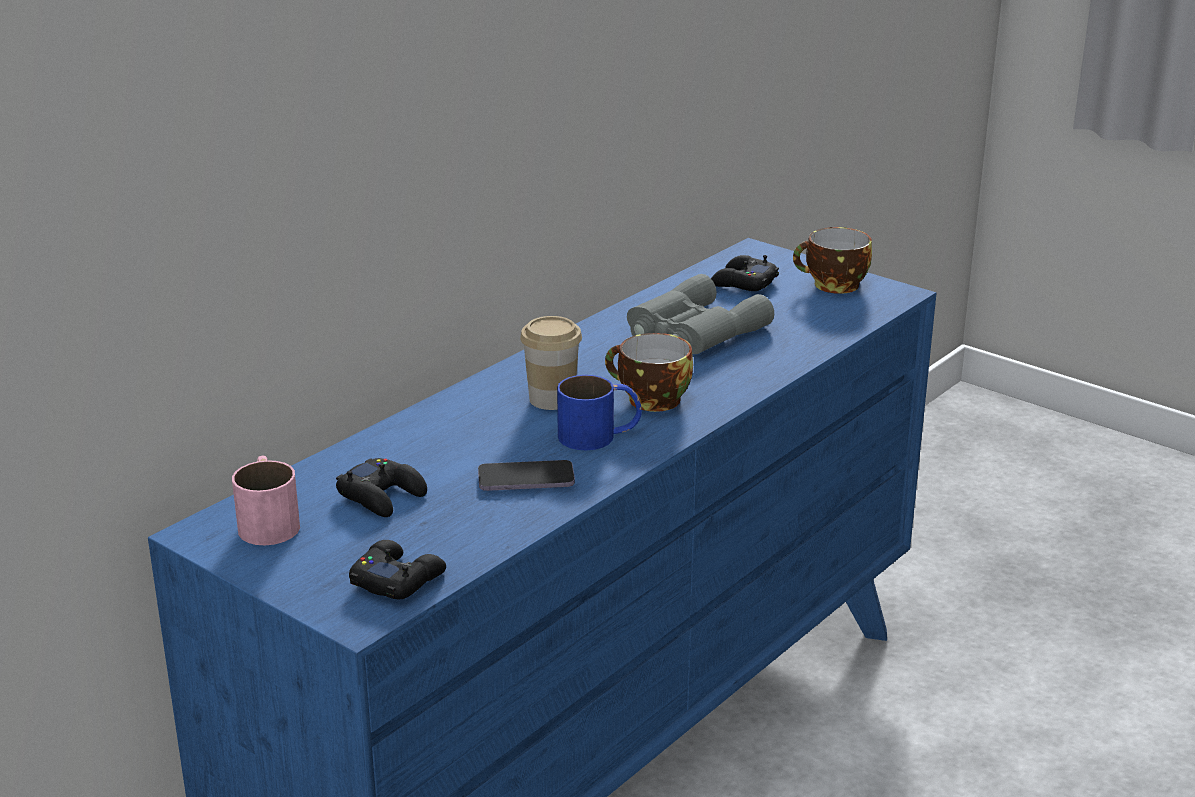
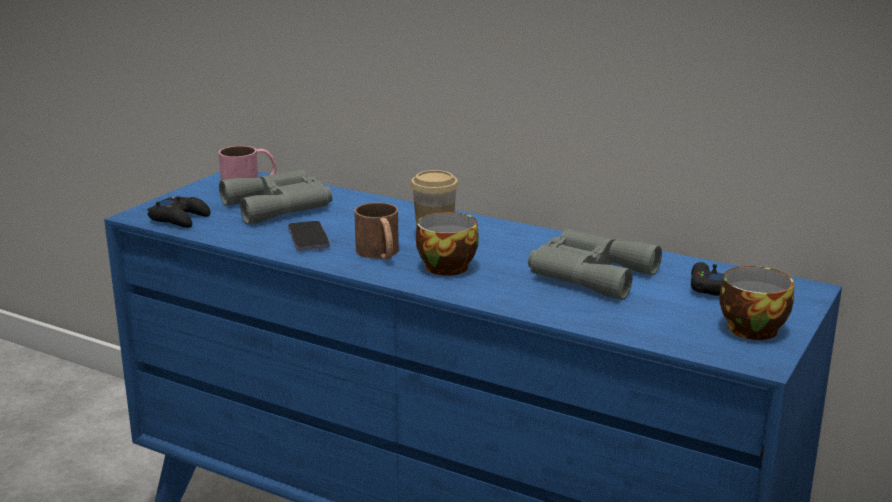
camera: 80 degrees right, 5 degrees down
(382, 496) = (281, 206): black game controller -> grey binoculars
(600, 435) = (380, 254): blue mug -> brown mug

